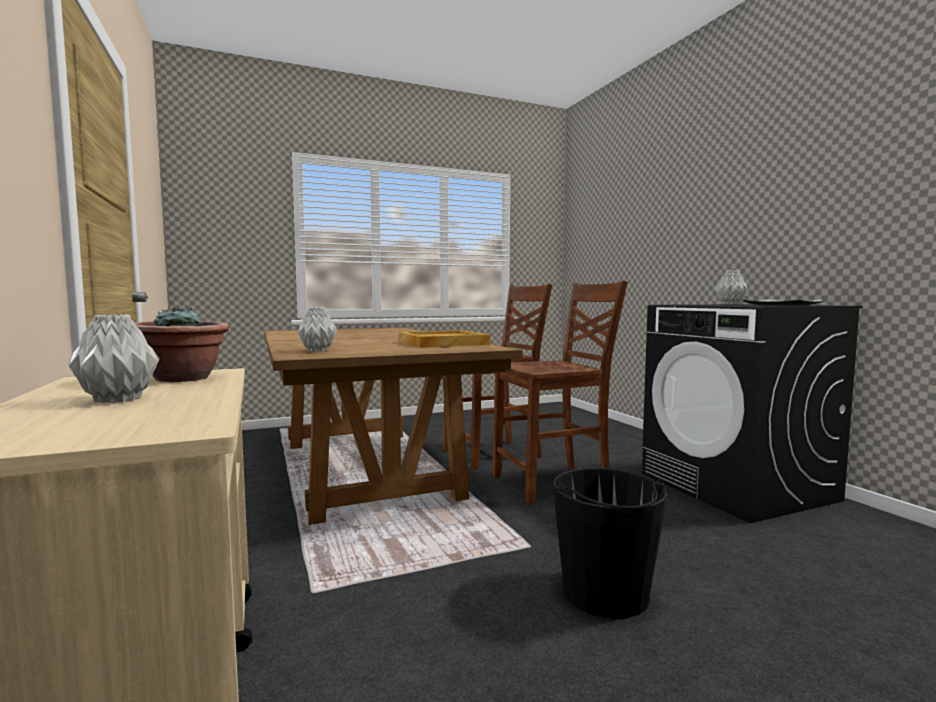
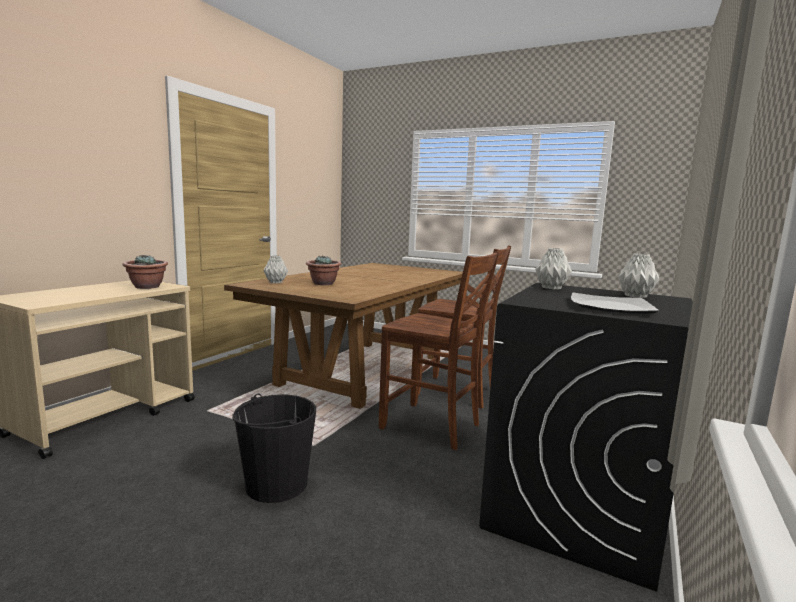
camera: 50 degrees right, 5 degrees up
(119, 399) = (91, 291): grey vase -> grey vase (552, 288)
(374, 345) = (323, 284): none -> potted plant
(442, 343) = (362, 289): beige tray -> none

